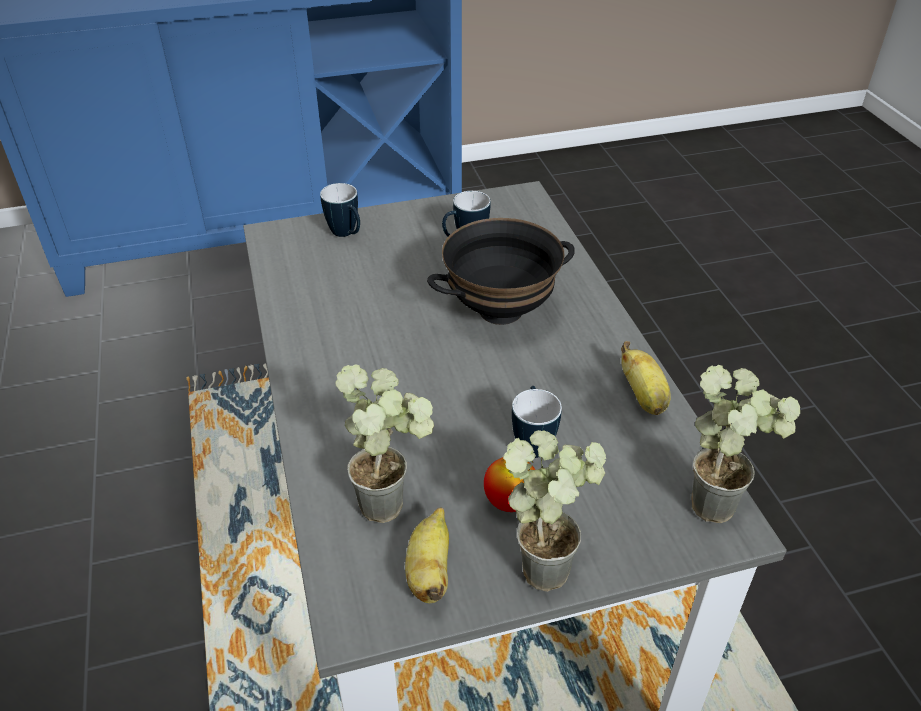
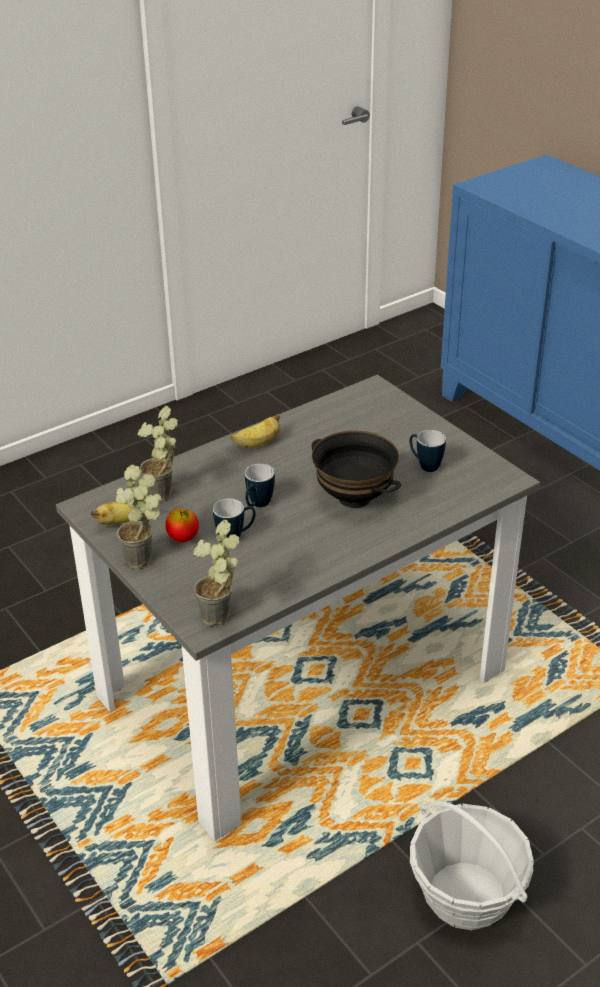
camera: 70 degrees right, 5 degrees down
(347, 234) = (395, 415): mug -> mug (257, 505)
(644, 397) = (301, 576): banana -> banana (257, 444)
(792, 534) = (466, 895): none -> basket

